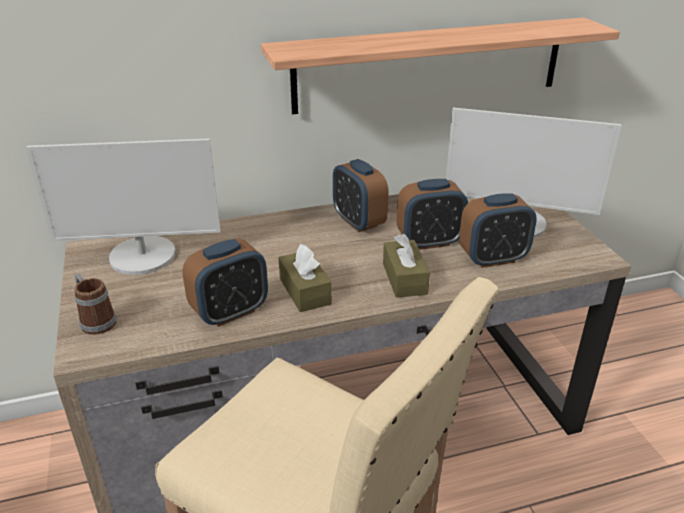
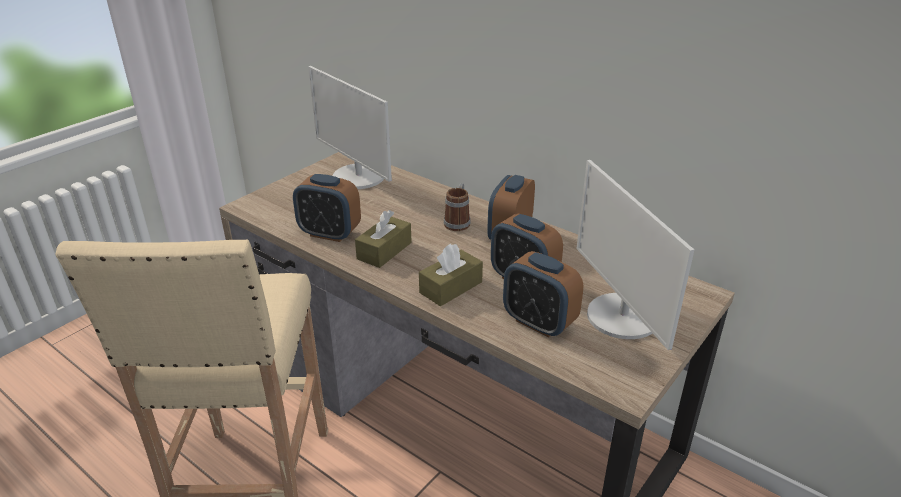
camera: 55 degrees right, 0 degrees up
(95, 320) = (277, 195): mug -> mug (458, 221)
(430, 65) = (636, 115): shelf -> none

